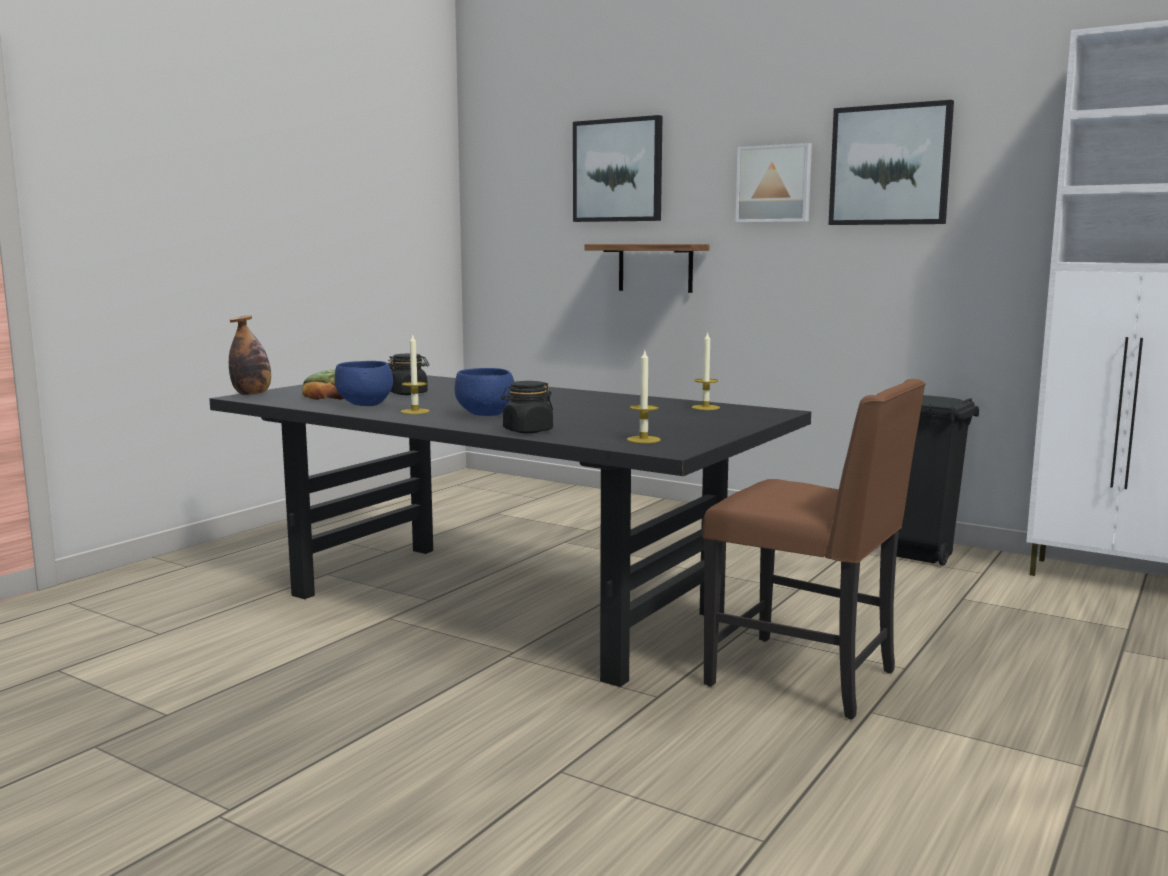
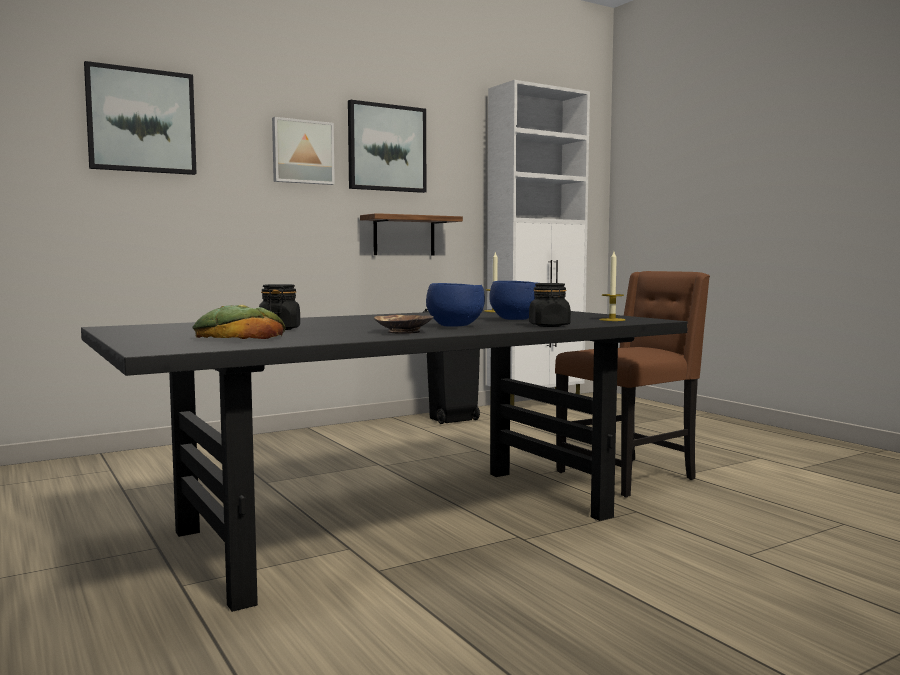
camera: 65 degrees left, 5 degrees down
(252, 394) = (147, 348): bottle -> none
(366, 405) = (333, 335): blue bowl -> blue bowl (516, 319)
(415, 411) = (404, 331): candle -> brown bowl
(655, 267) = (190, 219): shelf -> shelf (404, 235)

